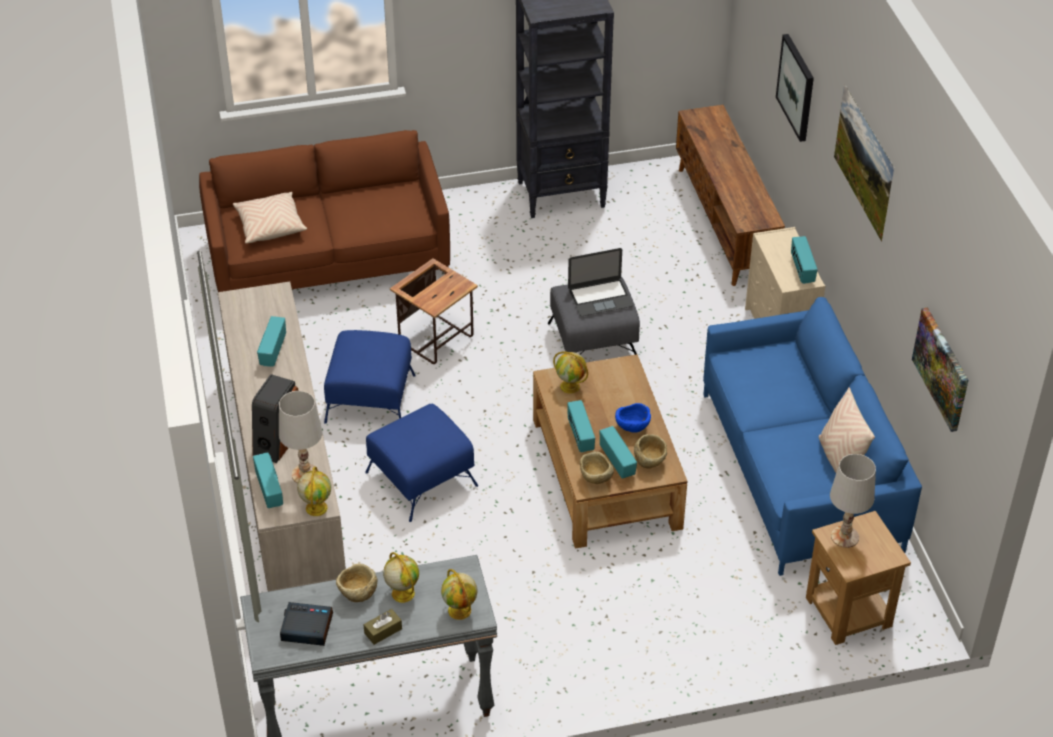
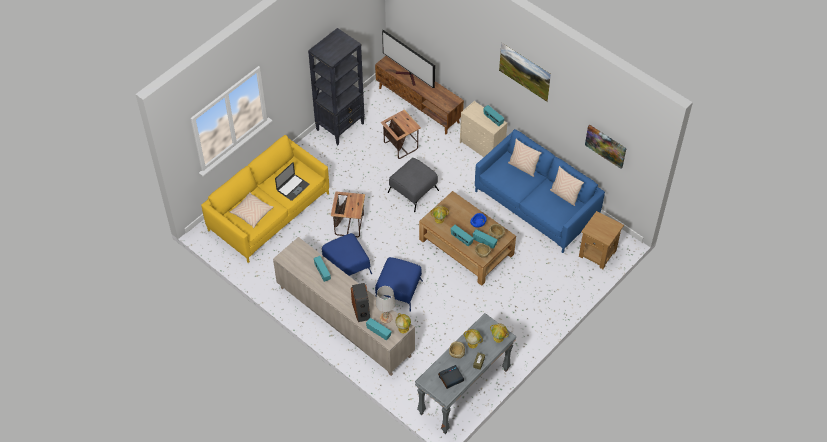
camera: 35 degrees left, 10 degrees up
(329, 259) = (269, 212): brown sofa -> yellow sofa
(600, 297) = (415, 172): laptop -> laptop (293, 187)
(636, 266) = (400, 146): none -> side table
(719, 151) = (409, 76): none -> television
(797, 87) = (458, 43): picture -> none
(800, 377) = (523, 167): none -> beige pillow
(845, 537) = (594, 227): white table lamp -> none

